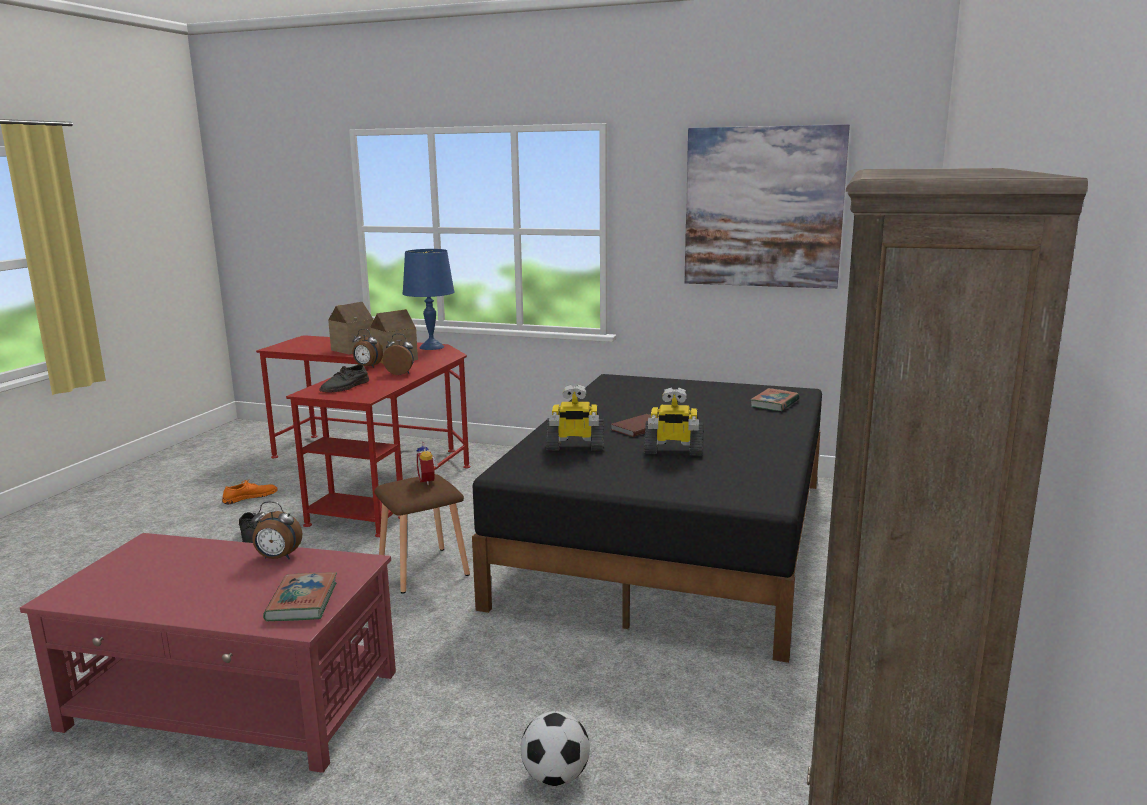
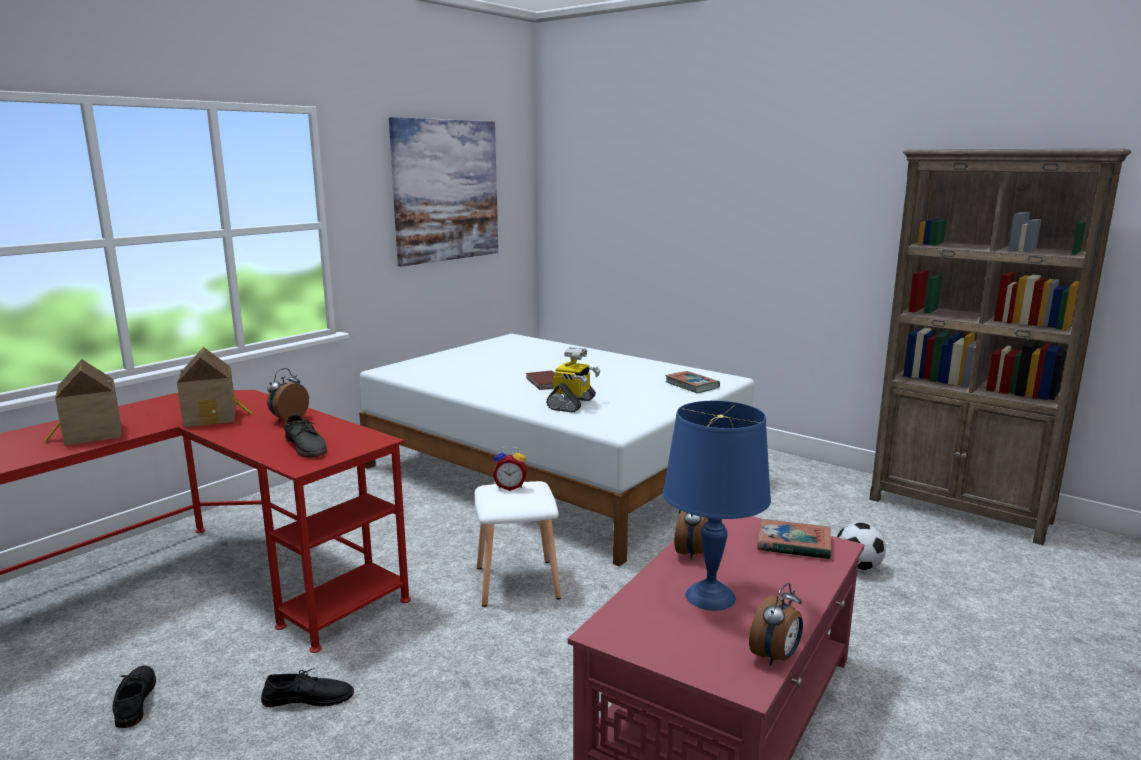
camera: 70 degrees left, 0 degrees up
(250, 497) = (134, 699): orange shoe -> black shoe
(367, 367) = (220, 432): alarm clock -> alarm clock (776, 657)
(422, 569) = (516, 583): brown stool -> white stool
(431, 347) = (178, 399): blue table lamp -> blue table lamp (710, 597)
(672, 539) = (554, 471): black bed -> white bed
(673, 451) = (611, 382): toy robot -> none
(774, 403) = (533, 346): book -> book (692, 385)

